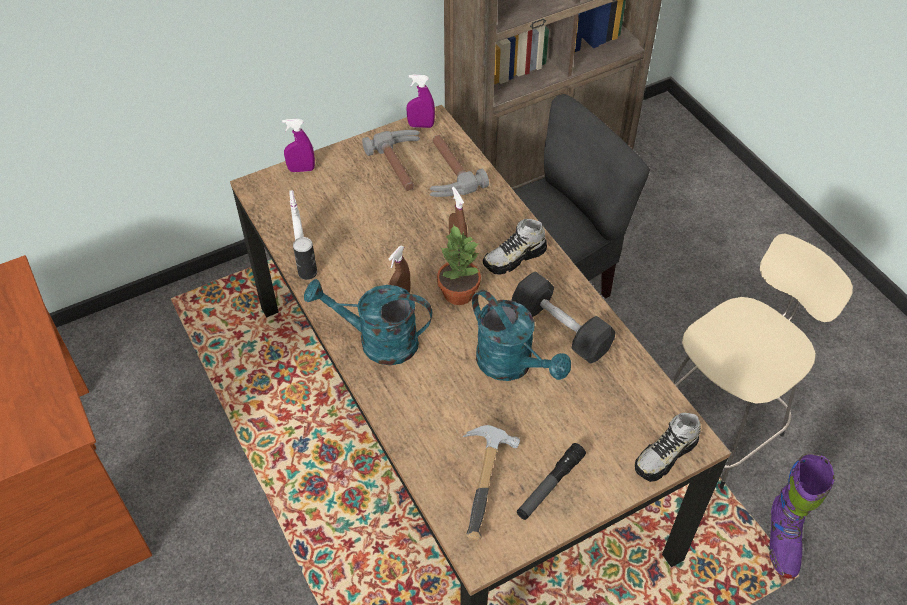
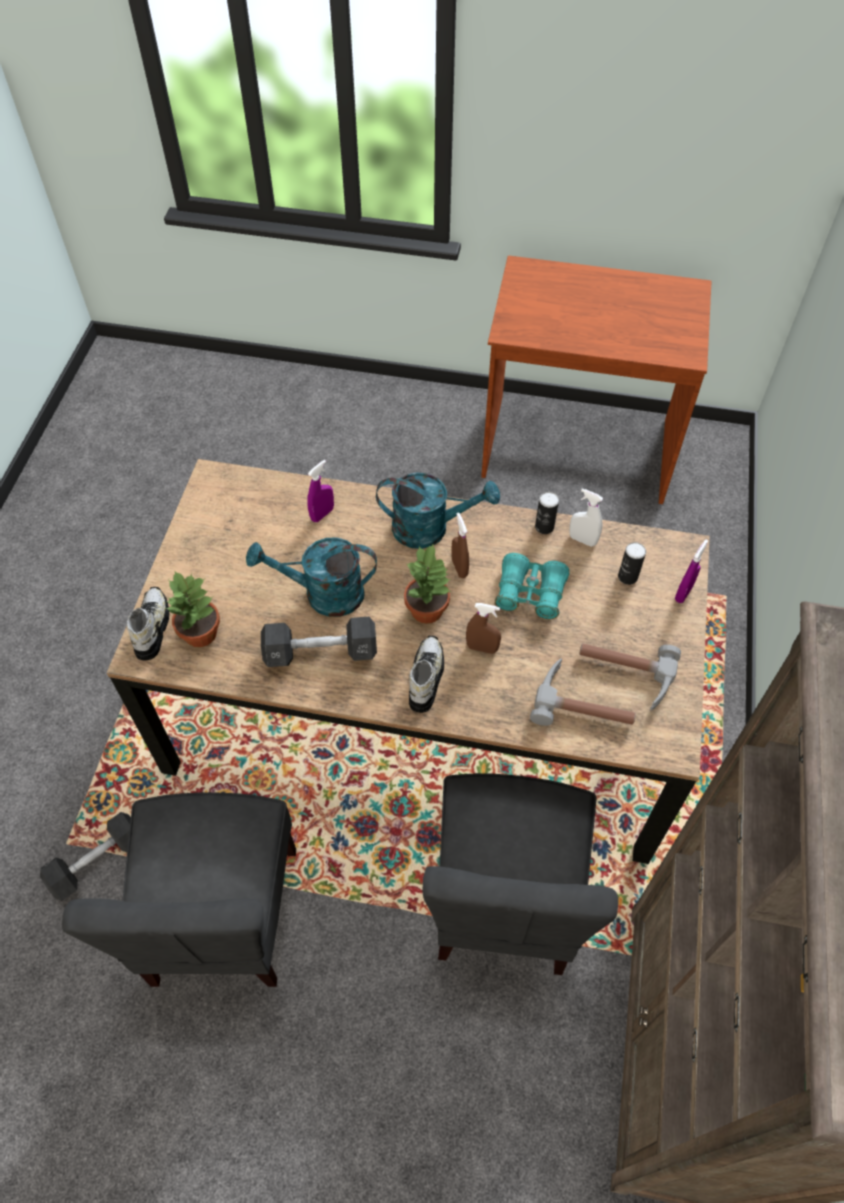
camera: 130 degrees right, 5 degrees up
(314, 203) = (627, 577): none -> can
(377, 341) = (430, 528): turquoise watering can -> turquoise watering can turned 45 degrees clockwise
(382, 245) = (530, 593): none -> turquoise binoculars
(421, 125) = (676, 732): purple spray bottle -> purple spray bottle (322, 514)
(489, 483) = (250, 514): hammer -> none
(550, 485) = (211, 544): flashlight -> none
(632, 417) = (200, 634): none -> potted plant
(719, 427) = (222, 916): beige stool -> grey chair
(782, 540) = (97, 861): purple boot -> black dumbbell

